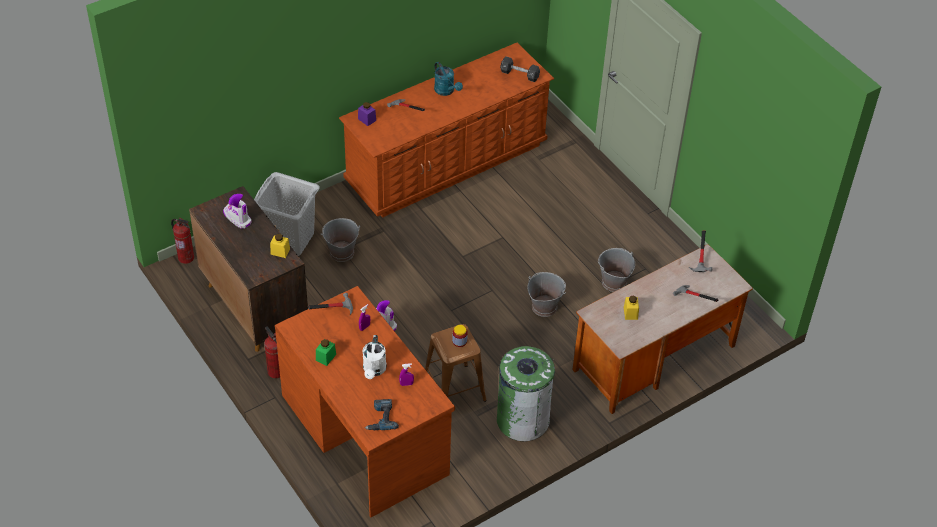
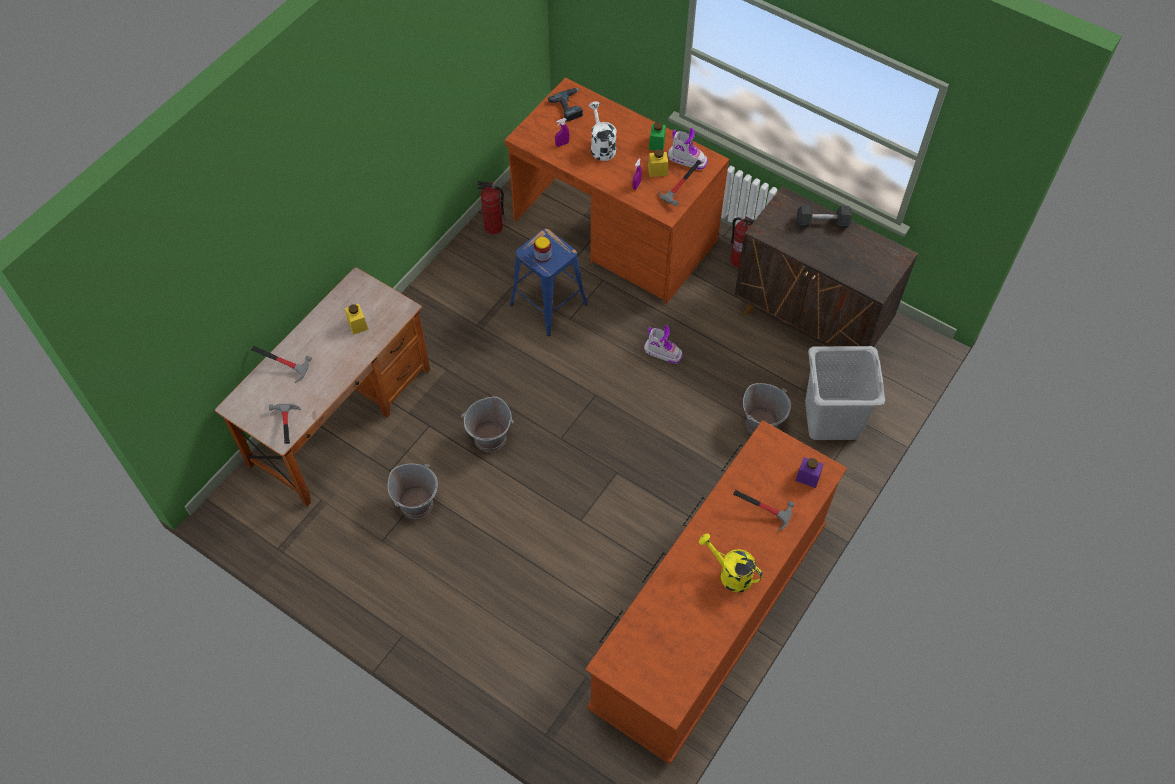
camera: 160 degrees right, 10 degrees up
(186, 257) = (926, 352): fire extinguisher -> fire extinguisher (493, 227)
(237, 218) = (856, 260): boot -> boot (687, 159)
(280, 251) = (780, 237): yellow jar -> yellow jar (657, 170)
(446, 91) = (730, 574): turquoise watering can -> yellow watering can
(454, 389) = (548, 304): brown stool -> blue stool
(519, 74) = (640, 654): black dumbbell -> black dumbbell (822, 222)
(522, 419) = (463, 297): green trash can -> none

